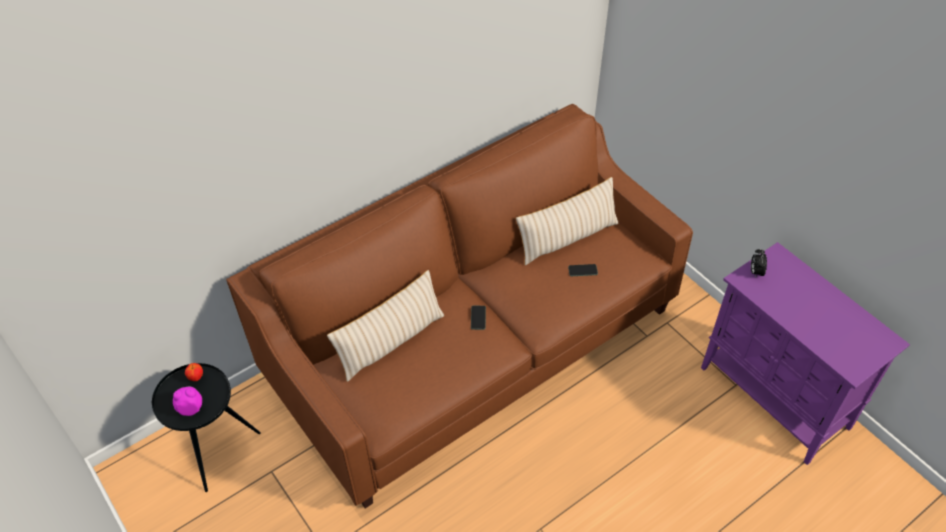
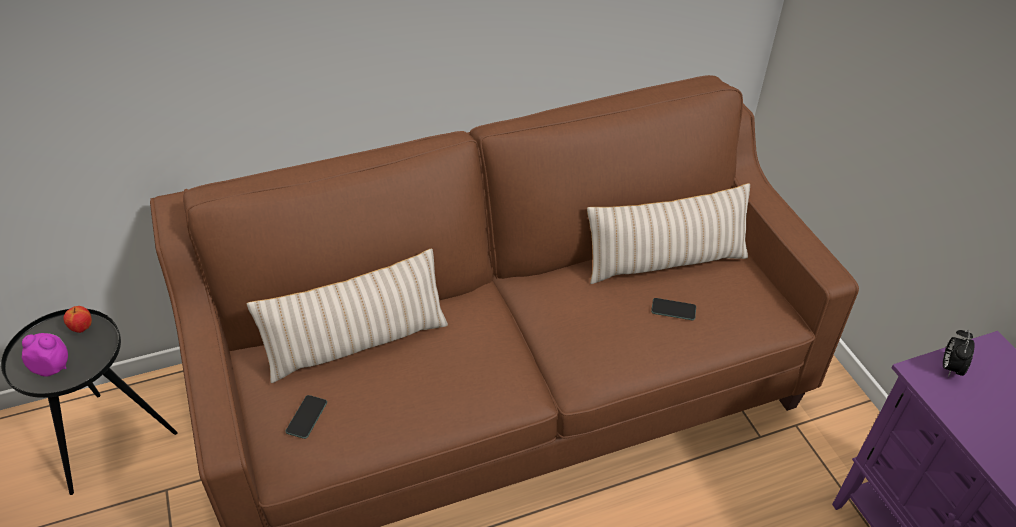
camera: 15 degrees right, 5 degrees down
(478, 318) = (495, 340): phone -> phone (306, 417)

